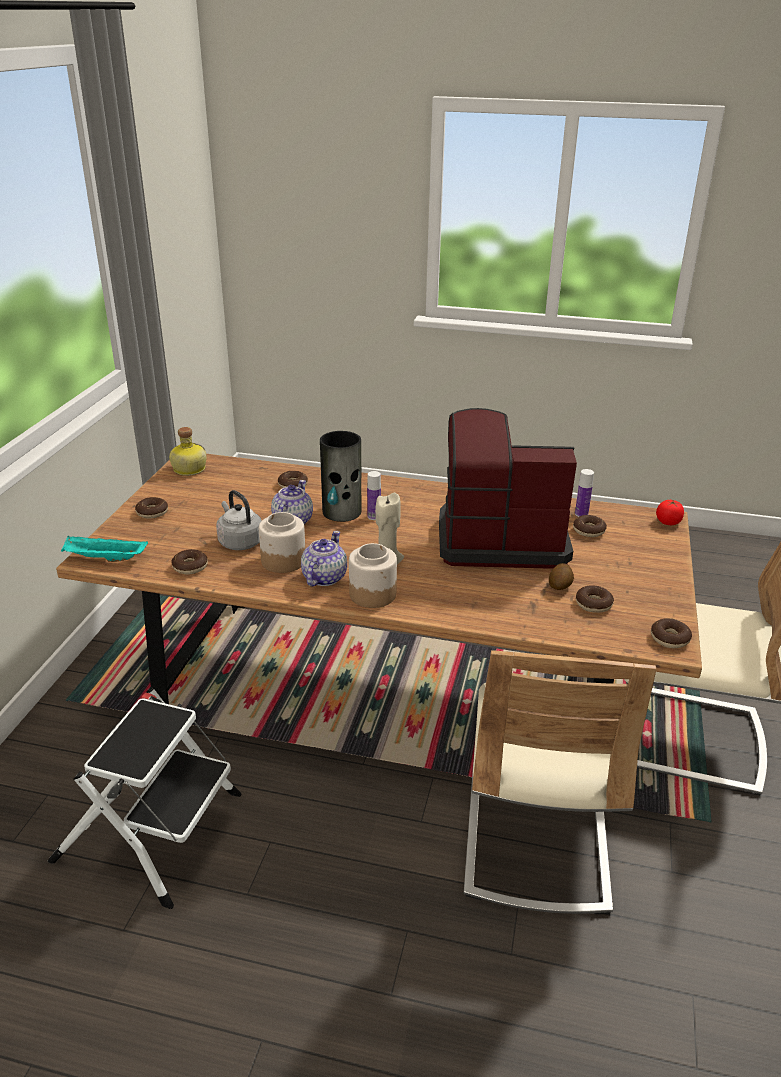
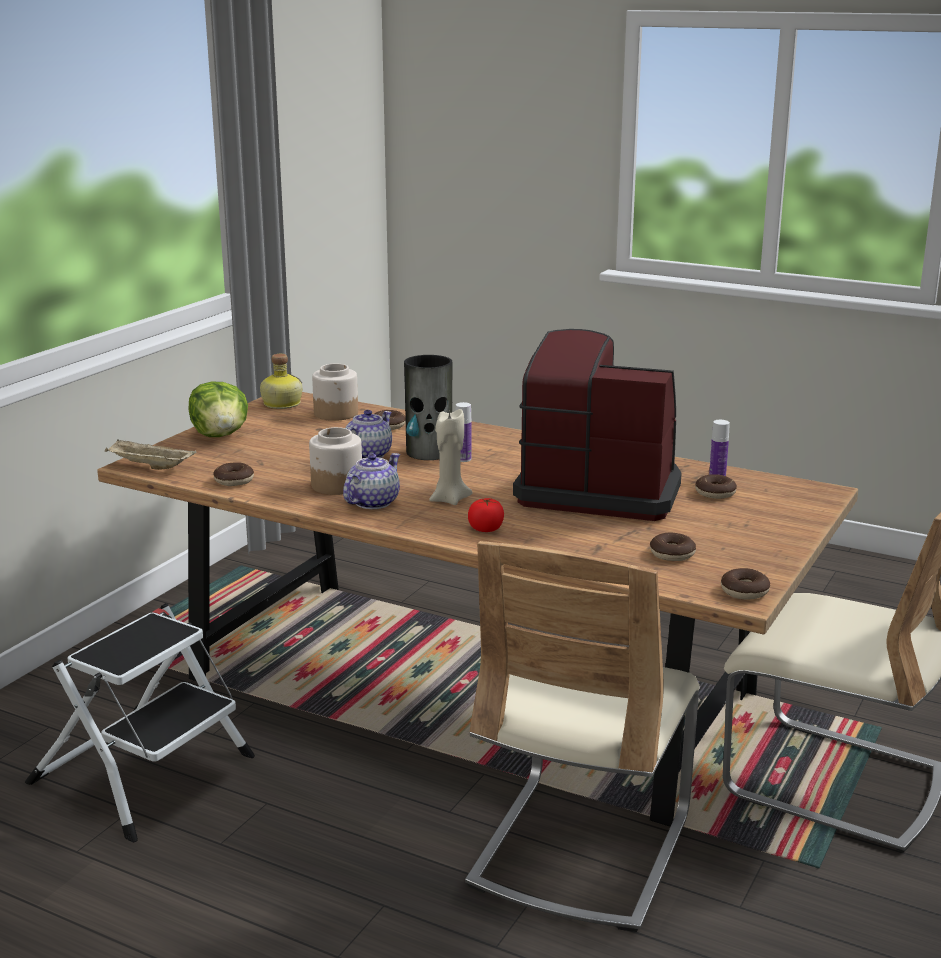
camera: 15 degrees right, 10 degrees down
(104, 559) = (149, 466): turquoise tray -> beige tray
(152, 512) = (220, 435): donut -> lettuce
(239, 541) = (299, 466): grey kettle -> none
(373, 594) = (418, 520): jar -> jar (336, 413)
(560, 586) = (643, 535): potato -> none
(668, 522) = (824, 494): tomato -> tomato (486, 529)

